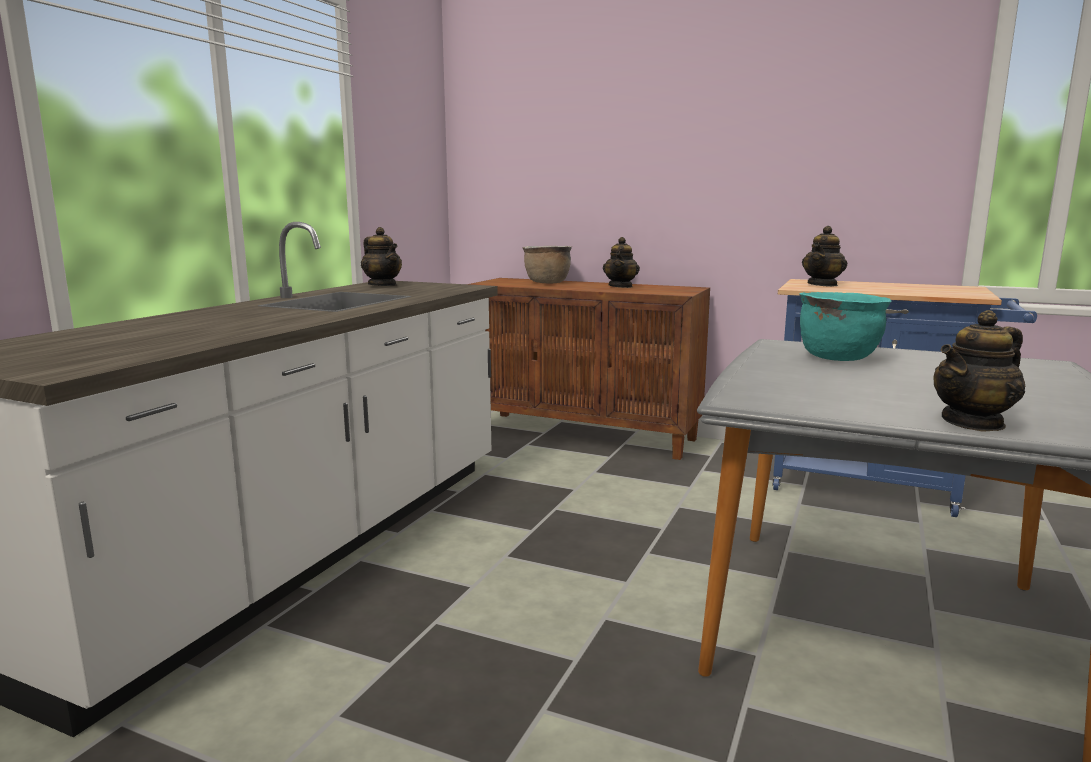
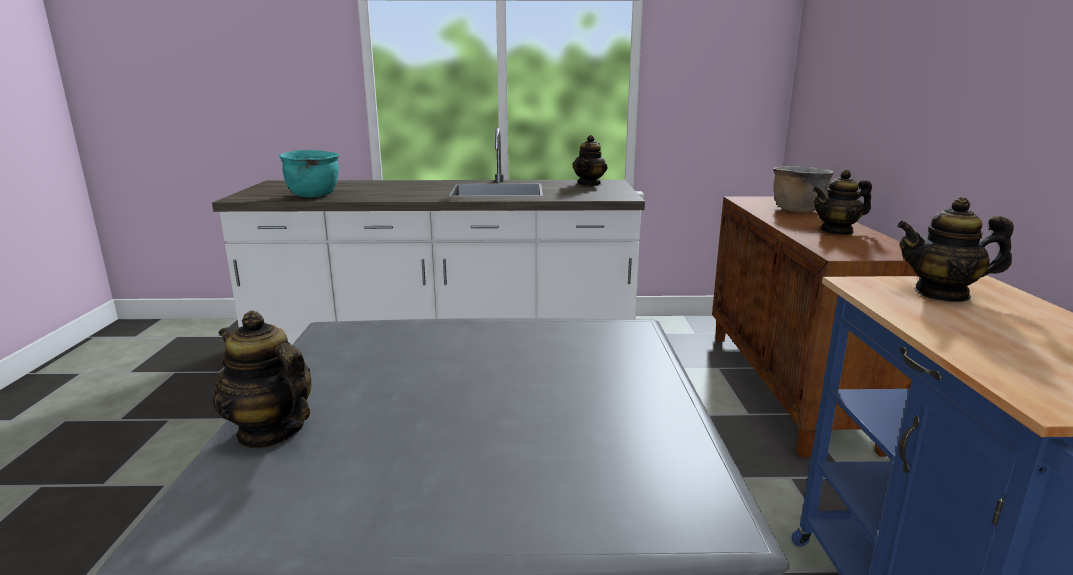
camera: 65 degrees right, 5 degrees up
(837, 357) = (576, 360): turquoise cooking pot -> turquoise cooking pot (314, 195)

